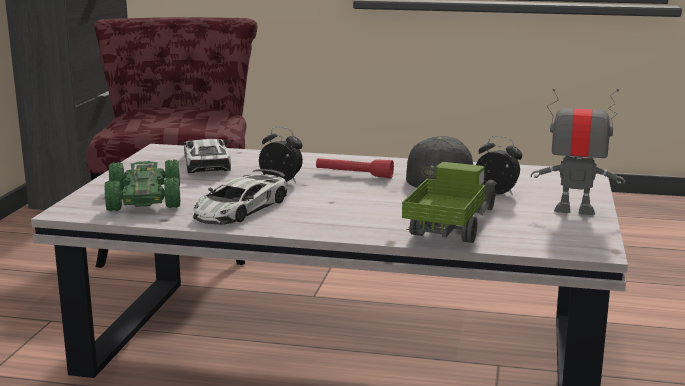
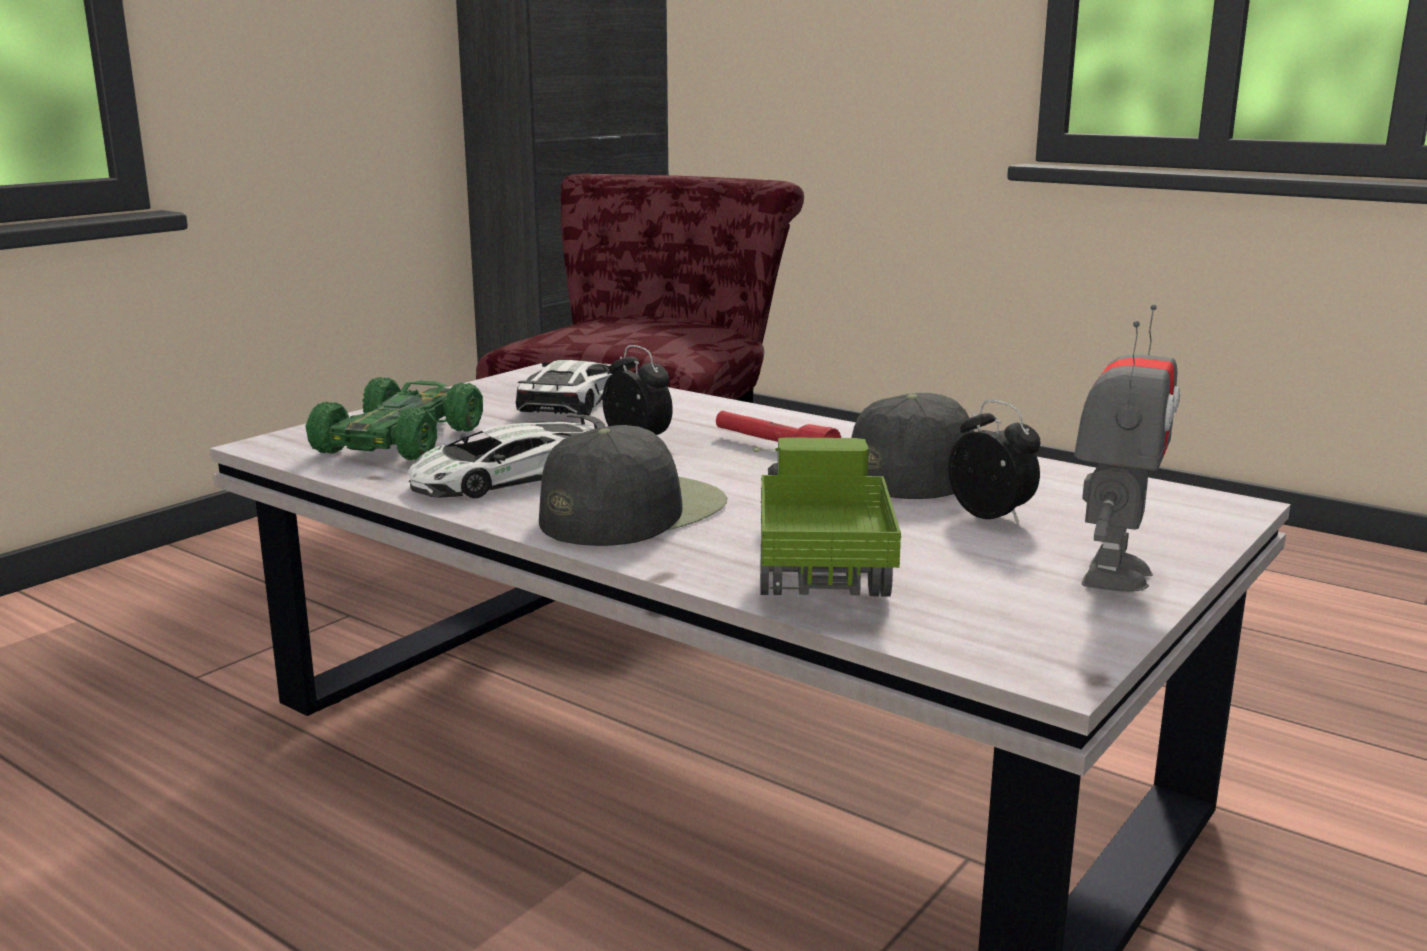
camera: 25 degrees right, 0 degrees up
(331, 216) = (632, 511): none -> black cap
(452, 225) = (819, 564): toy truck -> toy truck turned 45 degrees counterclockwise
(574, 210) = (1112, 575): toy robot -> toy robot turned 75 degrees clockwise

